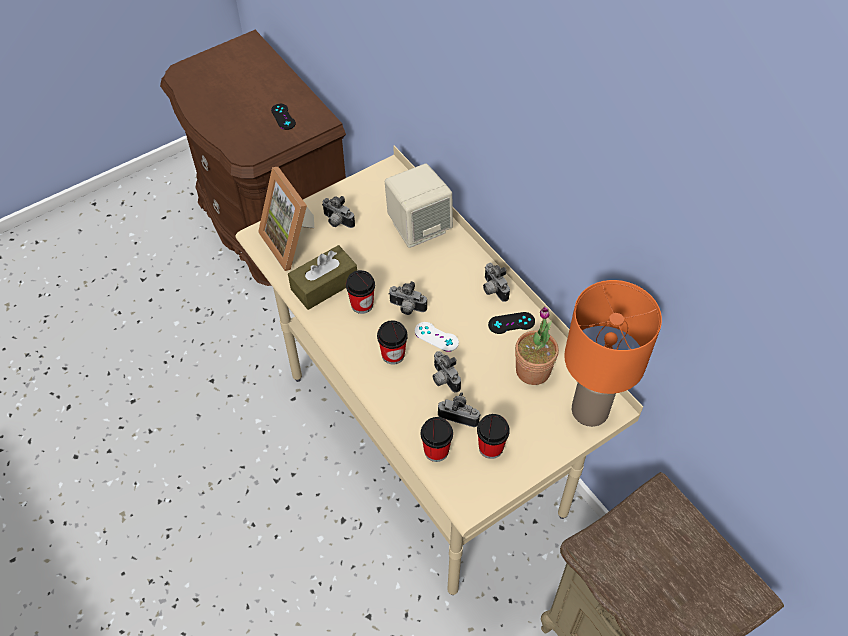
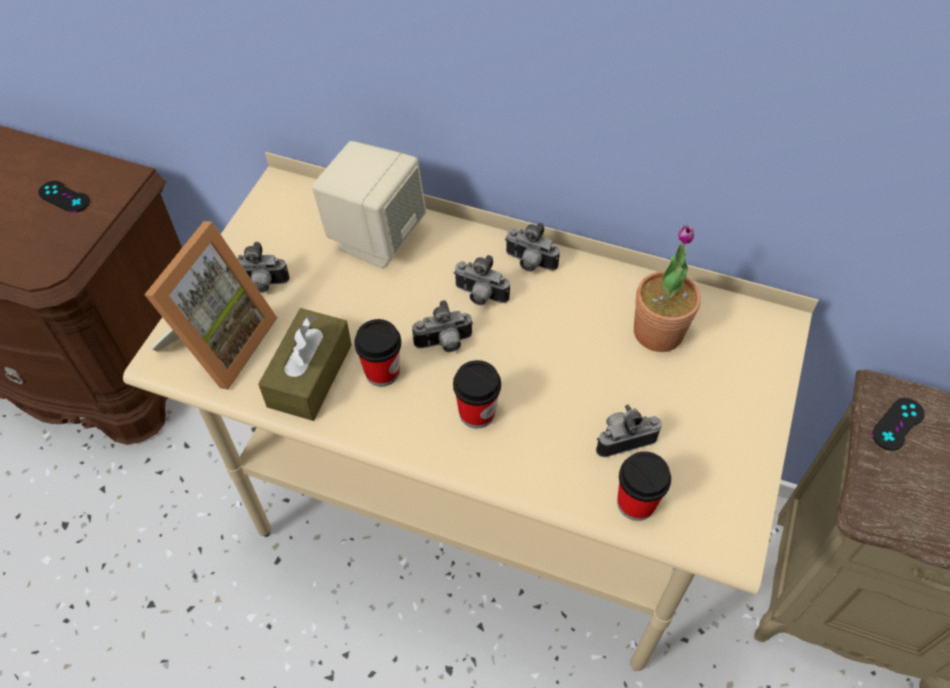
camera: 35 degrees left, 0 degrees up
(293, 242) = (219, 342): picture frame -> picture frame turned 90 degrees counterclockwise
(436, 337) = (511, 358): white game controller -> none
(443, 379) = (565, 406): camera -> camera (479, 296)
(491, 447) = (695, 456): cup -> none
(511, 323) = (585, 290): black game controller -> black game controller (898, 424)
(590, 409) = (759, 339): orange table lamp -> none

